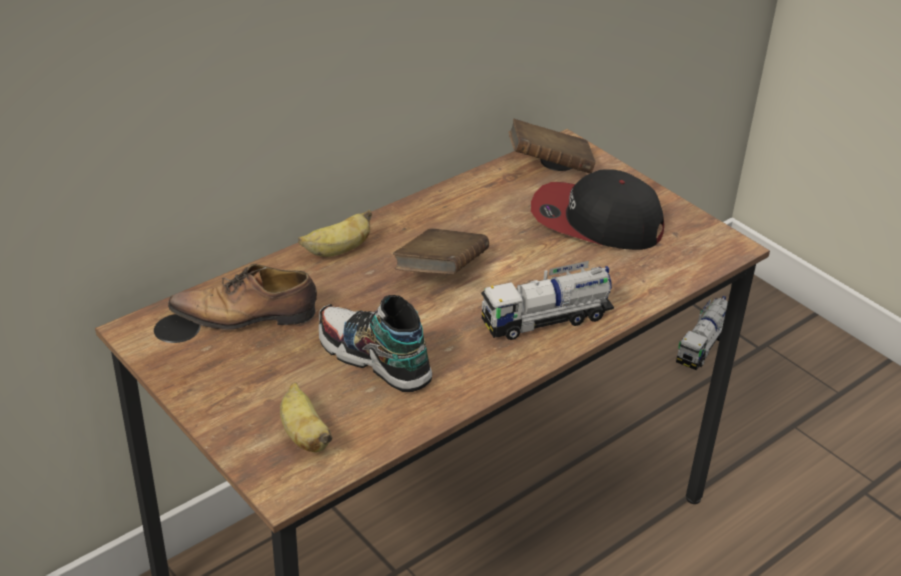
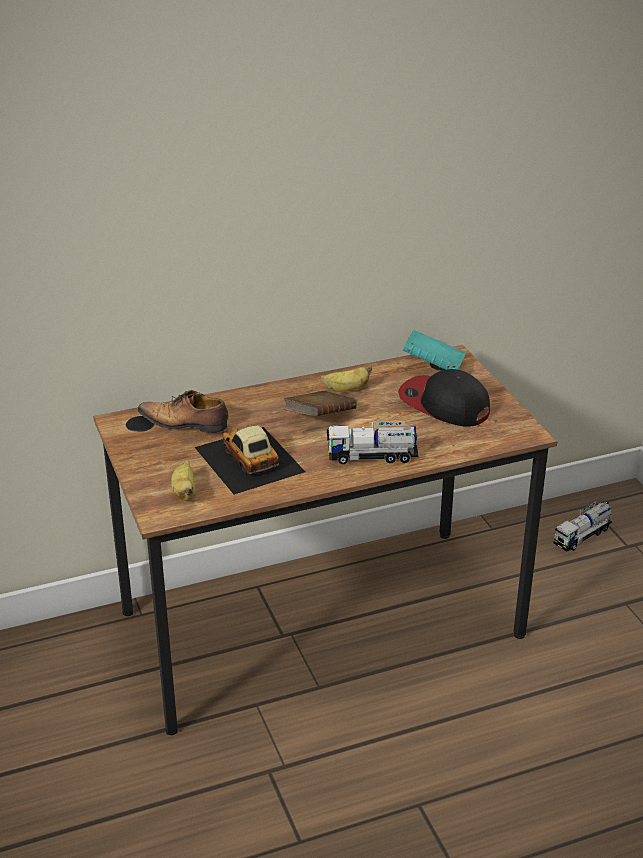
camera: 20 degrees right, 5 degrees down
(337, 251) = (261, 396): banana -> banana (346, 389)
(374, 359) = (249, 460): shoe -> toy car
(549, 166) = (433, 366): brown book -> turquoise book

